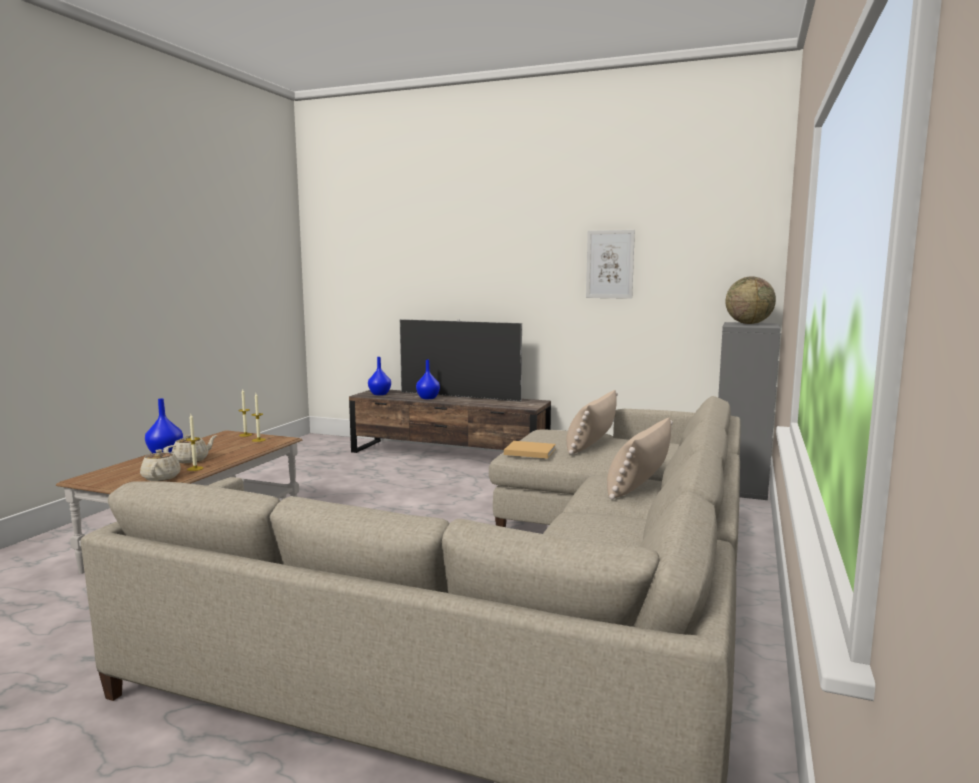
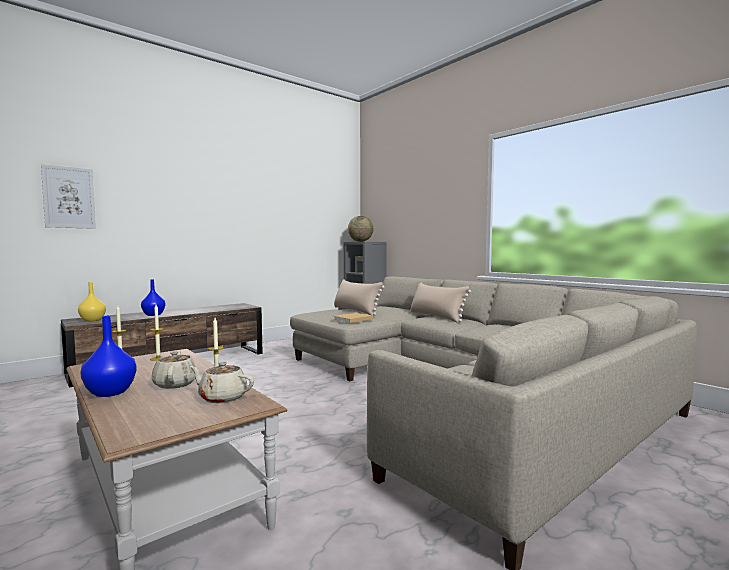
camera: 60 degrees left, 5 degrees down
(379, 394) = (92, 320): blue vase -> yellow vase
(459, 397) = (175, 310): television -> none
(610, 264) = (276, 205): picture -> picture (69, 197)

